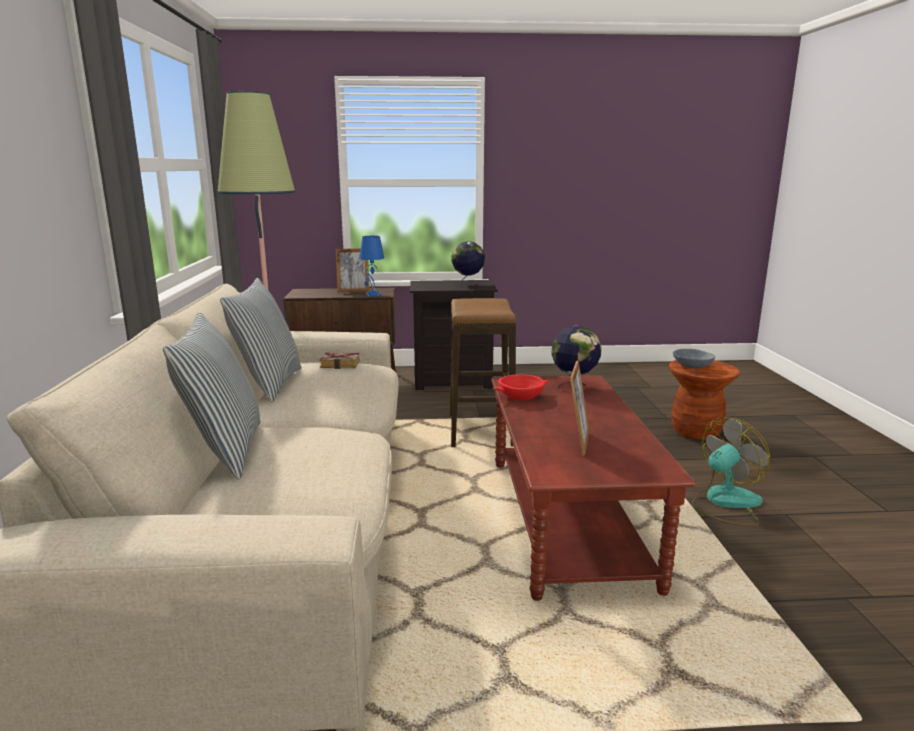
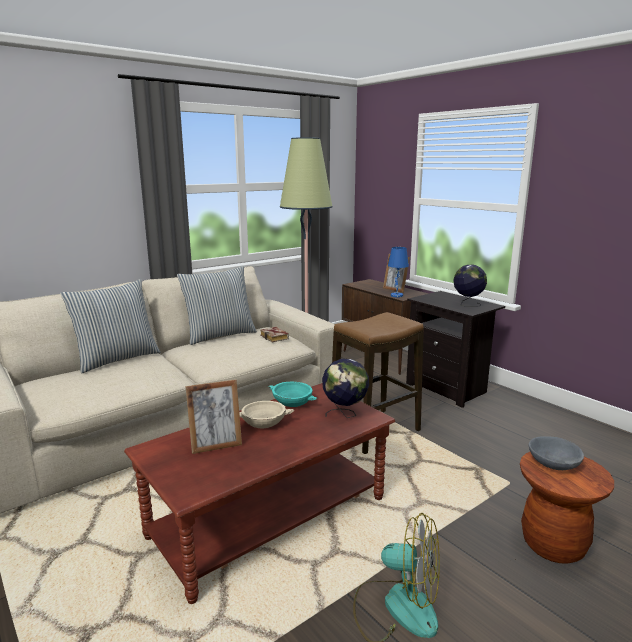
camera: 55 degrees right, 0 degrees up
(520, 396) = (293, 402): red bowl -> turquoise bowl
(552, 416) = (263, 423): none -> beige bowl

